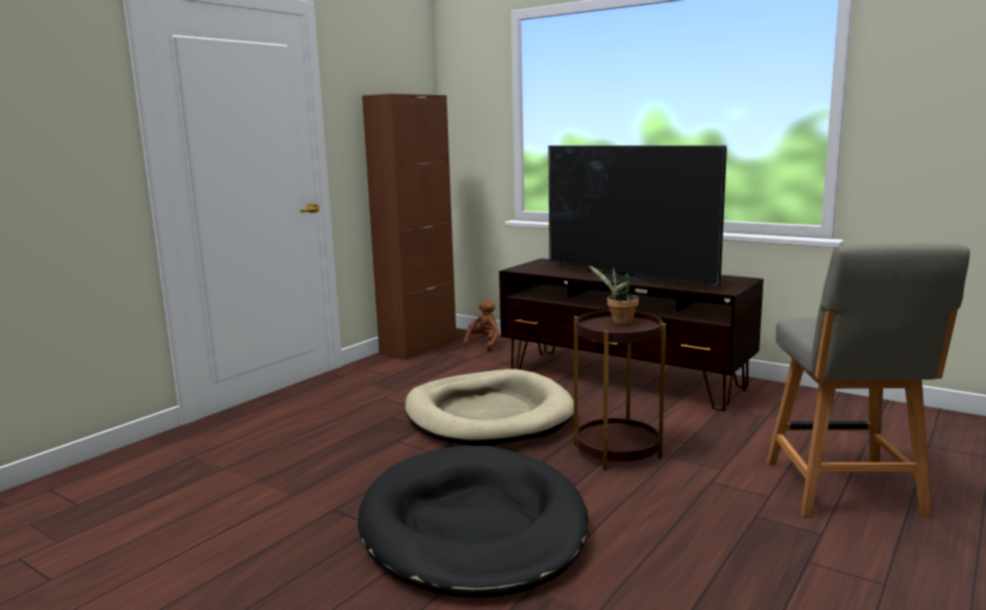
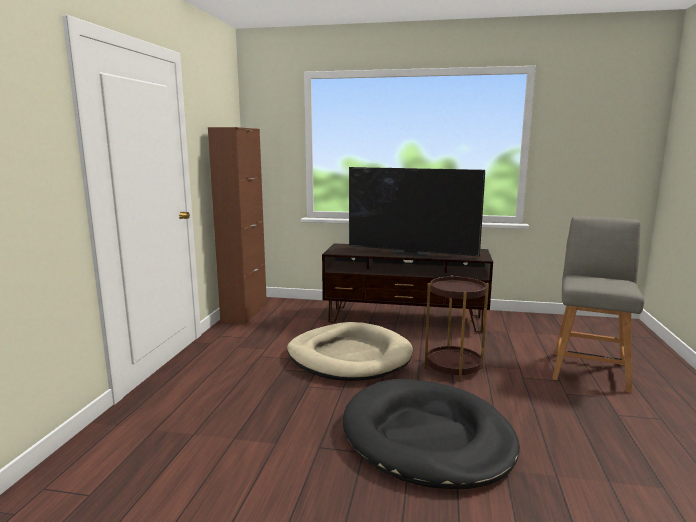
camera: 25 degrees left, 0 degrees up
(484, 344) = (290, 306): brown plush toy -> none
(619, 322) = (453, 284): potted plant -> none
(844, 491) = (589, 370): grey chair -> grey chair turned 135 degrees counterclockwise

